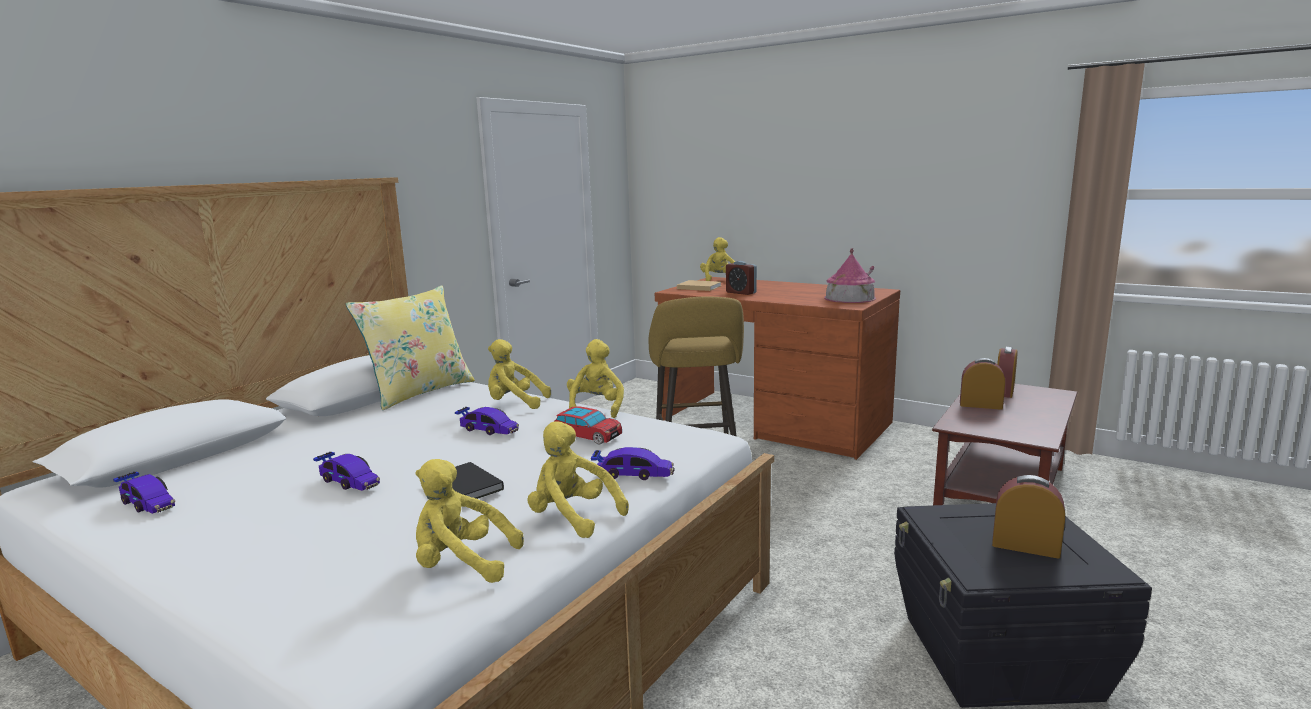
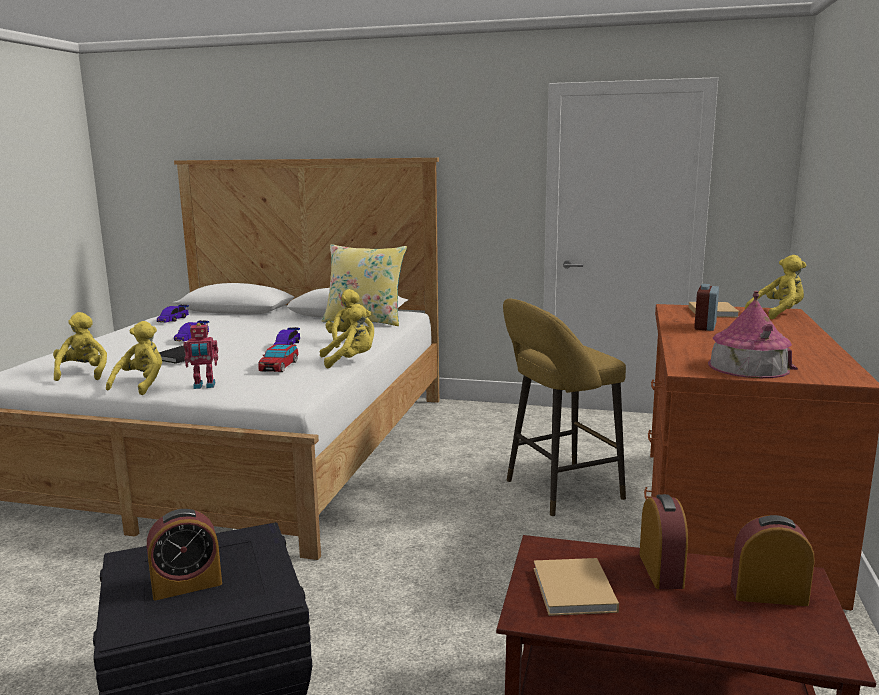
camera: 70 degrees right, 0 degrees up
(633, 474) = (204, 386): toy car -> toy robot
(1009, 426) = (574, 591): none -> beige book
(1025, 546) = (187, 585): alarm clock -> alarm clock turned 60 degrees clockwise

